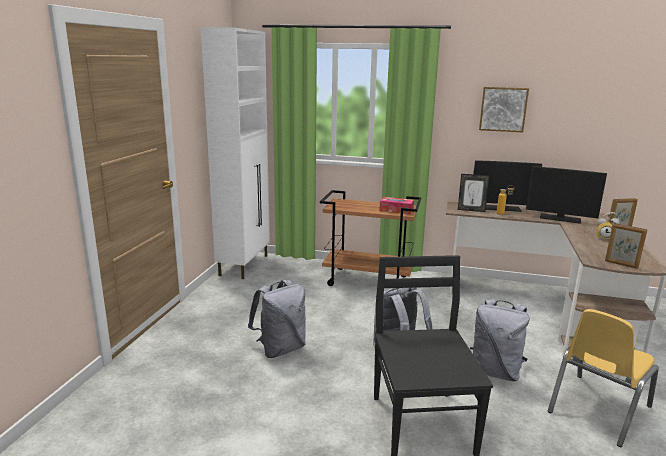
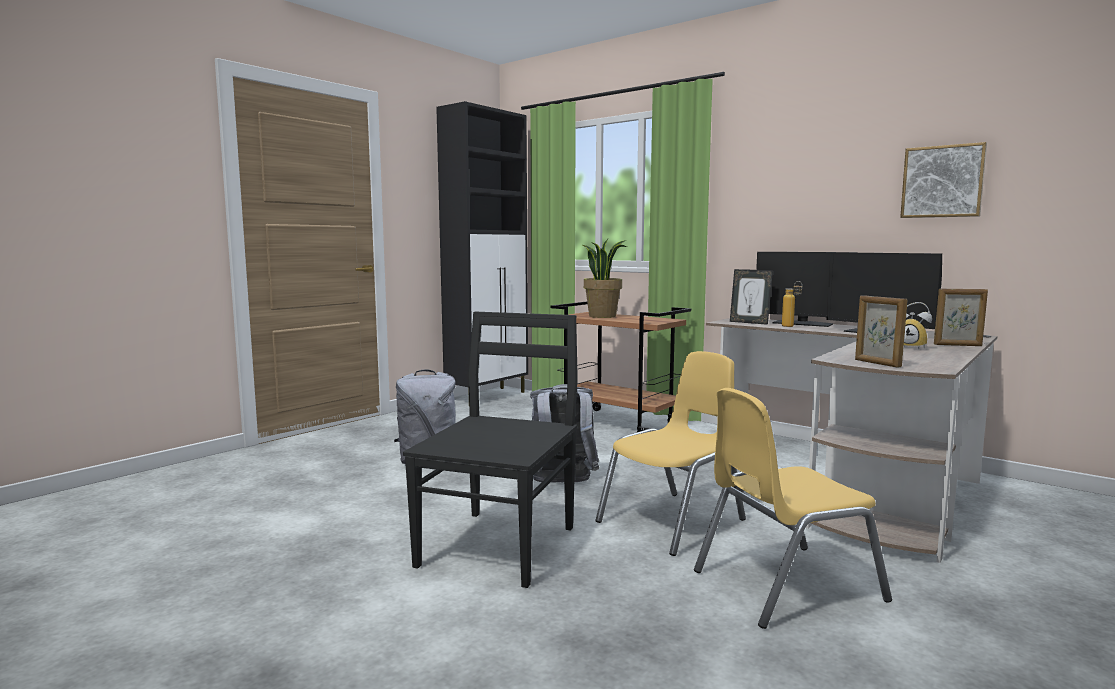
camera: 25 degrees right, 10 degrees down
(244, 265) = (488, 396): white cabinet -> black cabinet
(357, 205) = (602, 316): none -> potted plant
(396, 210) = (645, 320): tissue box -> none
(495, 371) = (673, 521): grey backpack -> yellow chair
(503, 109) = (806, 179): picture -> picture (942, 182)

